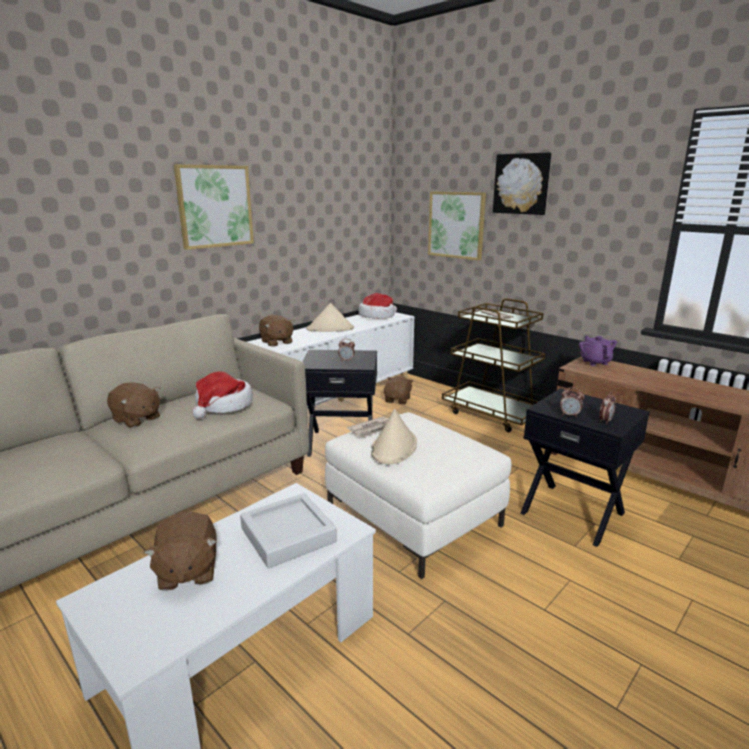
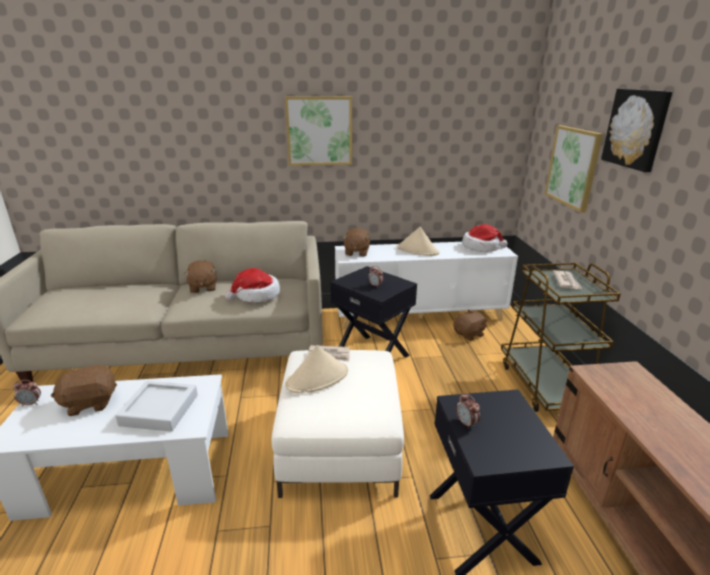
camera: 40 degrees right, 5 degrees up
(187, 571) = (90, 403): brown plush toy -> brown plush toy turned 45 degrees clockwise
(595, 362) = (632, 376): purple teapot -> none
(605, 421) = (492, 449): alarm clock -> alarm clock (31, 403)

